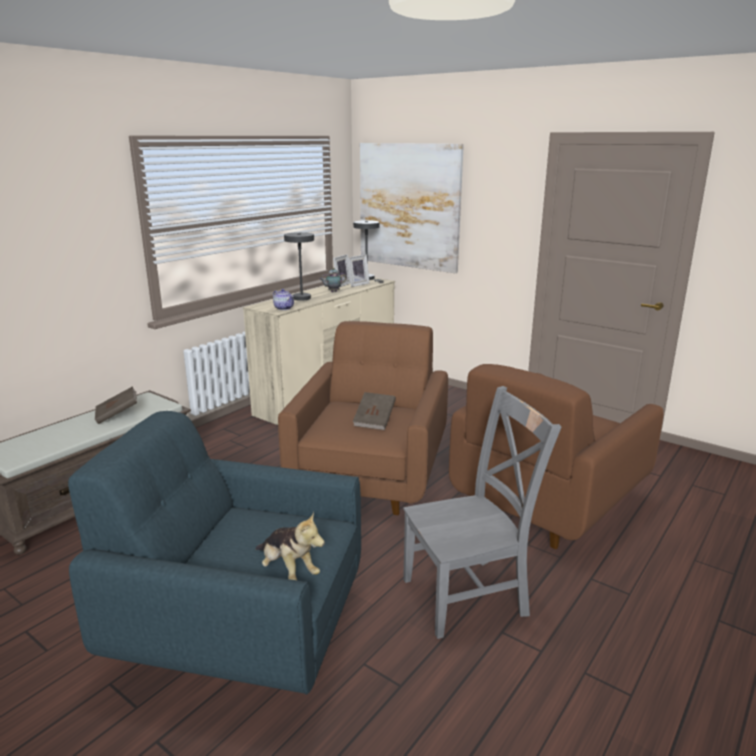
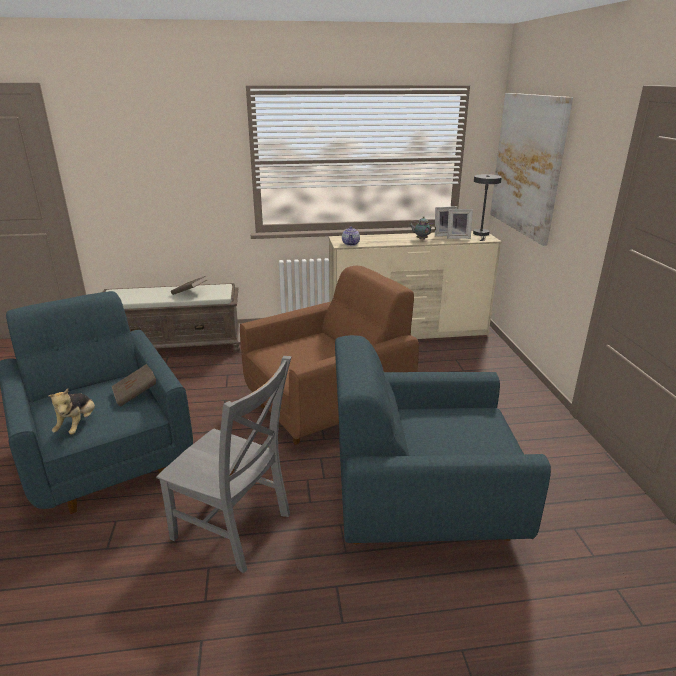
camera: 45 degrees right, 5 degrees up
(299, 299) = (380, 239): grey table lamp -> none
(374, 421) = (313, 358): brown book -> brown book (136, 394)
(547, 502) = (421, 505): brown armchair -> blue armchair

